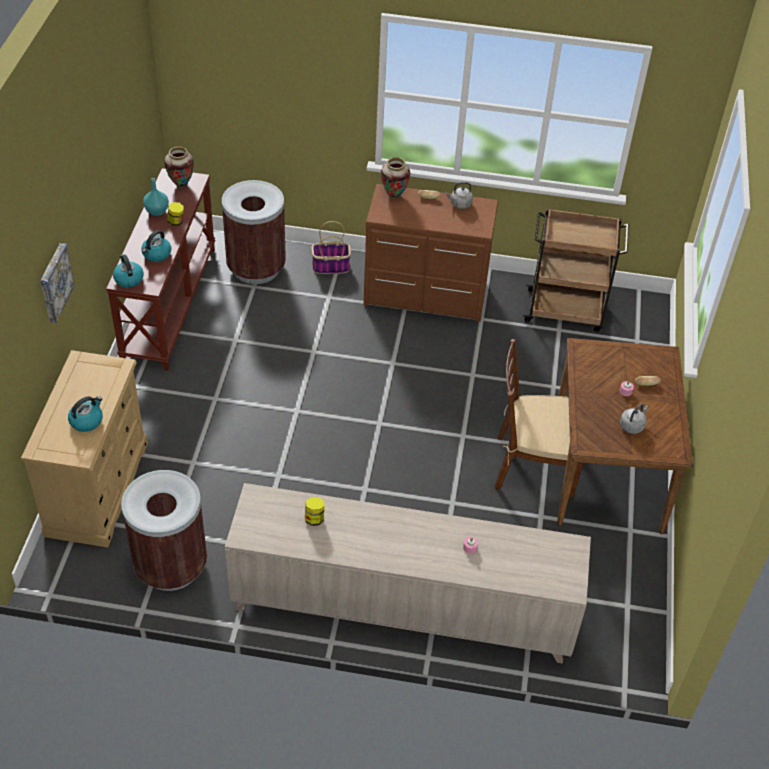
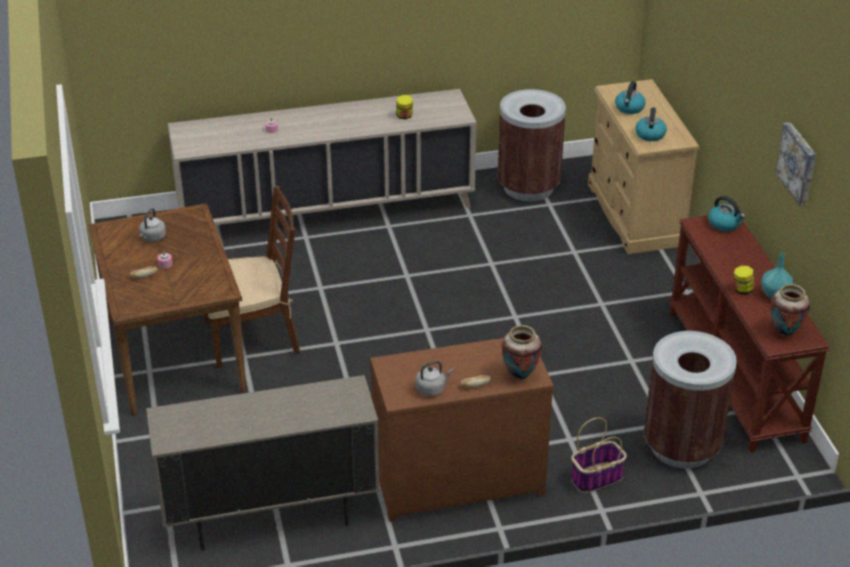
camera: 160 degrees right, 10 degrees down
(54, 282) = (715, 73): picture -> picture (798, 163)
(156, 254) = (724, 252): kettle -> kettle (650, 134)
(566, 311) = (270, 516): brown cart -> beige cabinet

